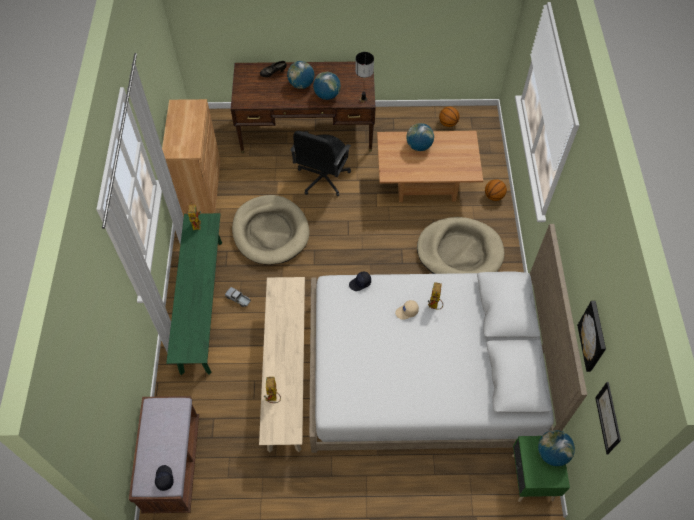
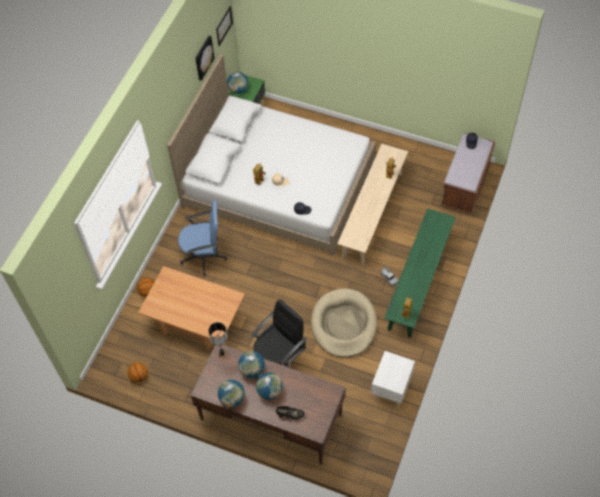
camera: 155 degrees left, 0 degrees up
(200, 187) = (390, 390): brown cabinet -> white nightstand
(419, 146) = (194, 314): globe -> globe (232, 398)
(459, 252) = (204, 256): beige dog bed -> blue office chair

